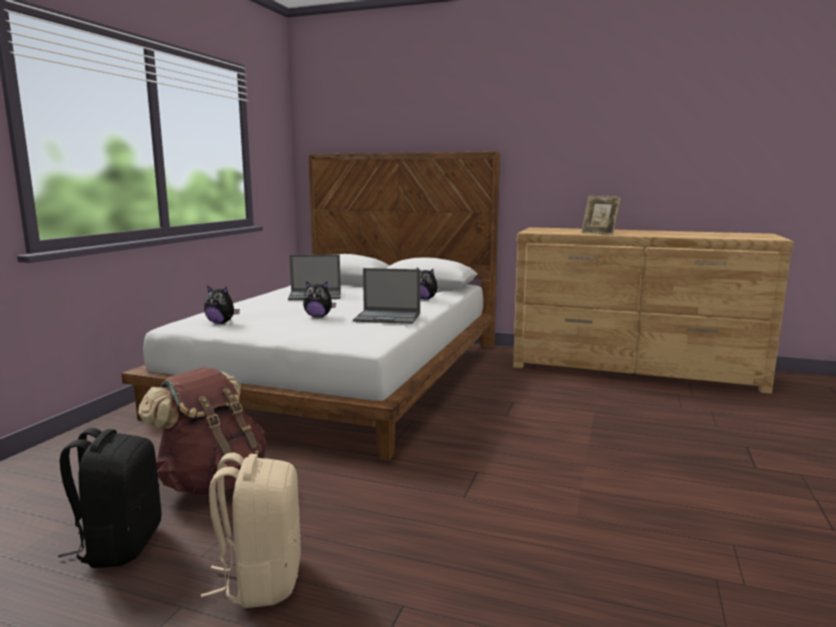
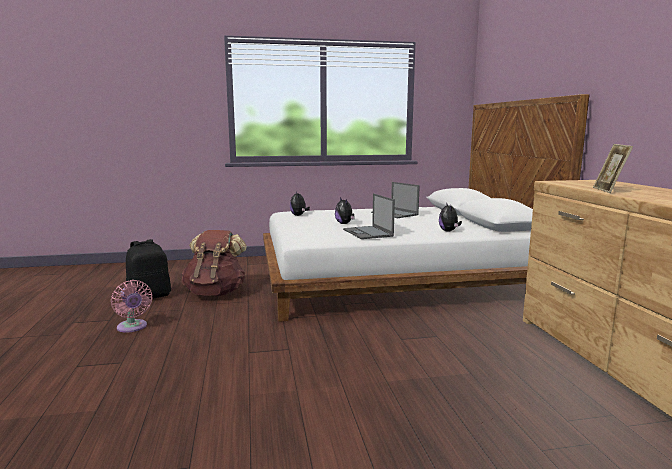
camera: 60 degrees right, 0 degrees up
(261, 580) = (132, 327): beige backpack -> pink fan

